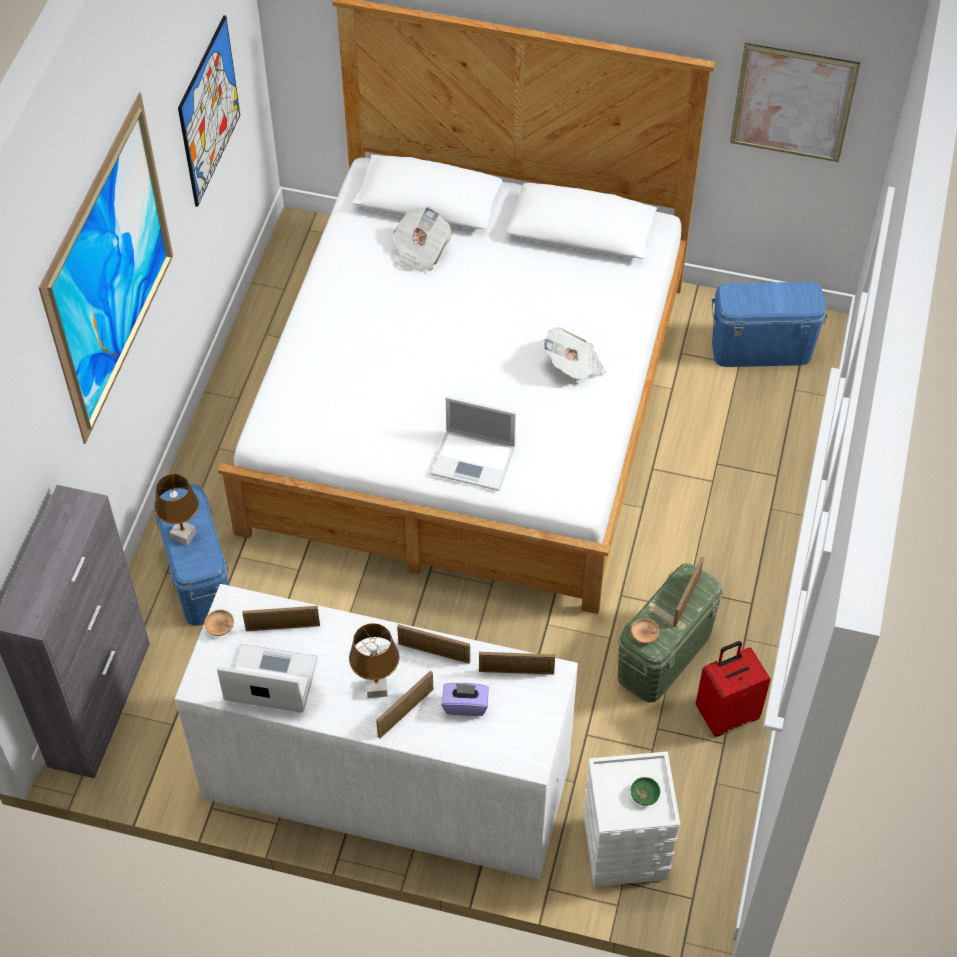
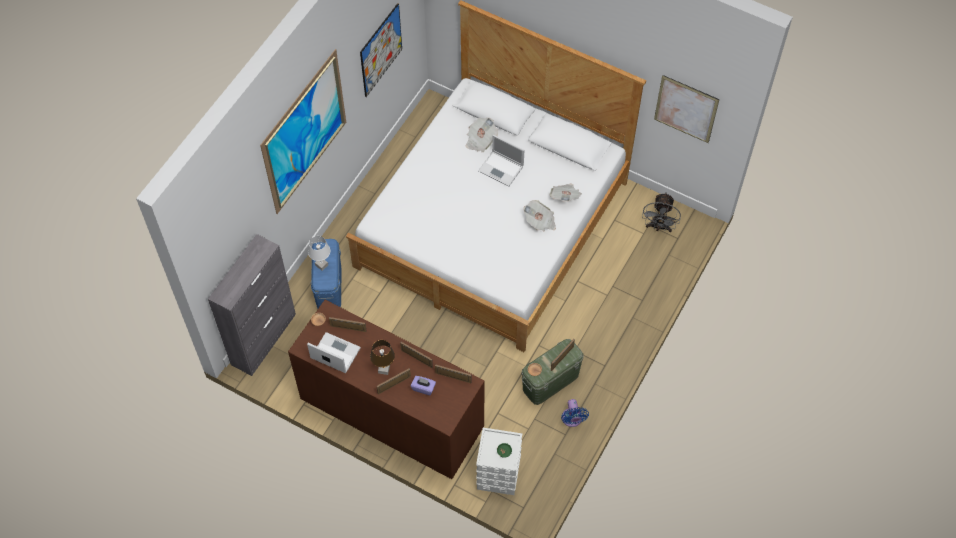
camera: 15 degrees right, 5 degrees up
(183, 535) = (321, 265): brown table lamp -> white table lamp
(386, 781) = (391, 412): white dresser -> brown dresser
(474, 460) = (473, 261): laptop -> laptop (501, 169)
(604, 315) = (565, 197): none -> newspaper
(726, 714) = (572, 420): red suitcase -> blue fan
(761, 349) = (658, 227): blue storage box -> grey fan

